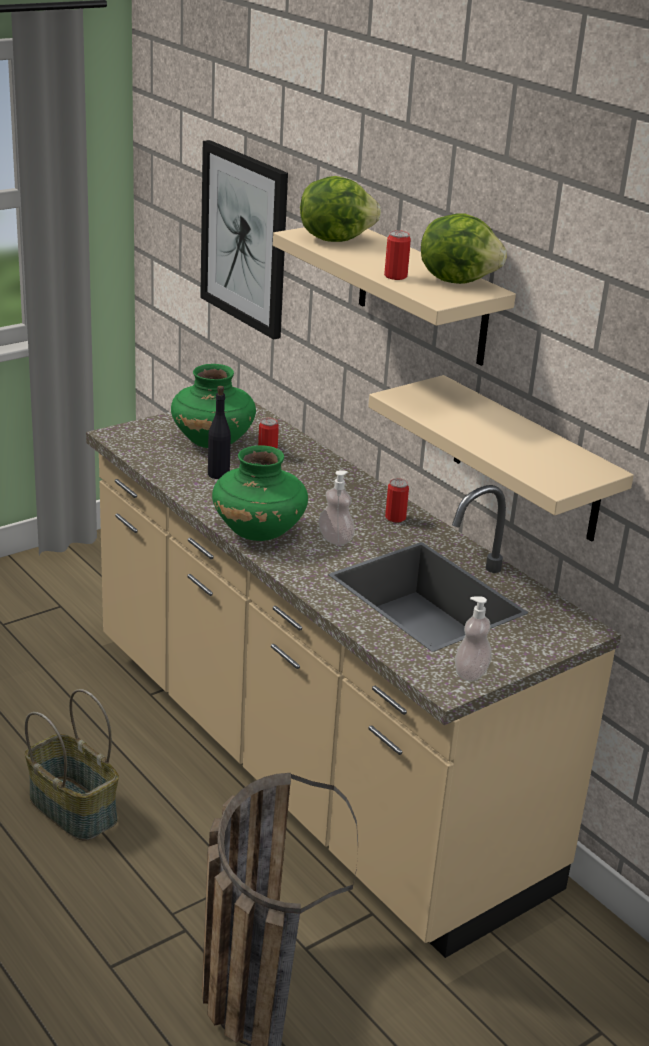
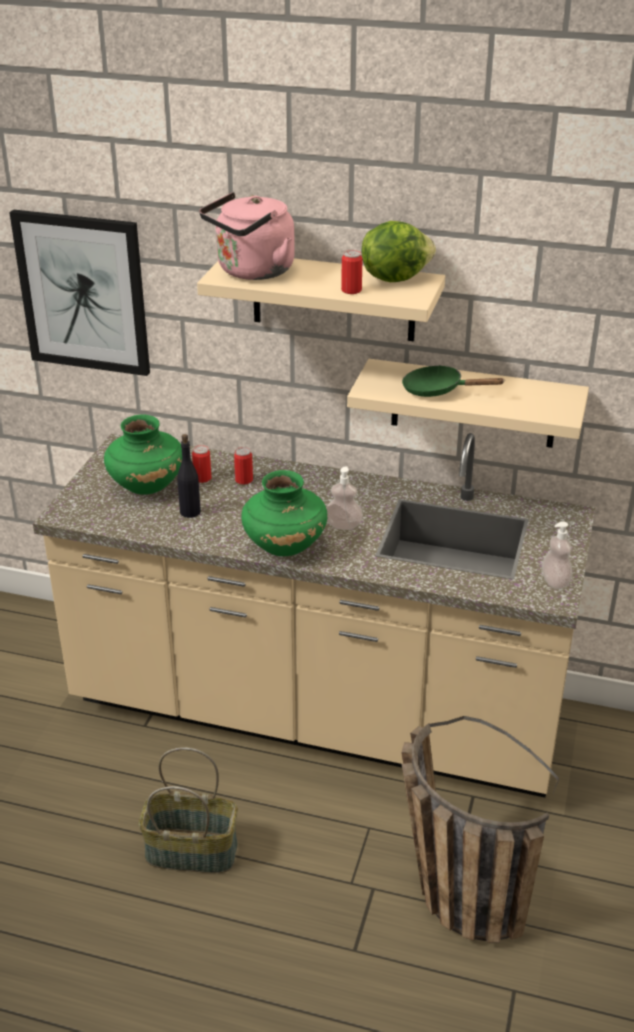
camera: 35 degrees left, 5 degrees up
(335, 239) = (252, 272): lettuce -> pink kettle
(395, 518) = (358, 488): can -> can (244, 480)
(464, 420) = (438, 390): none -> green frying pan

